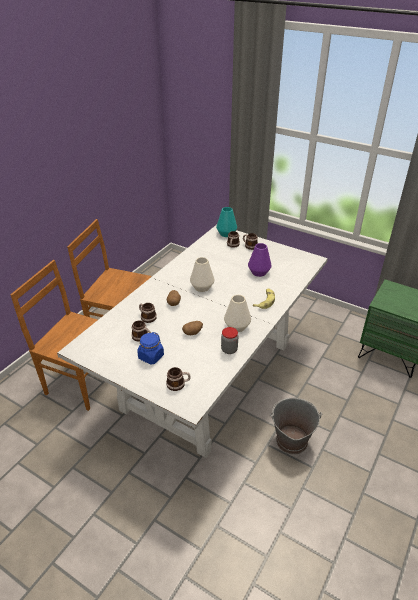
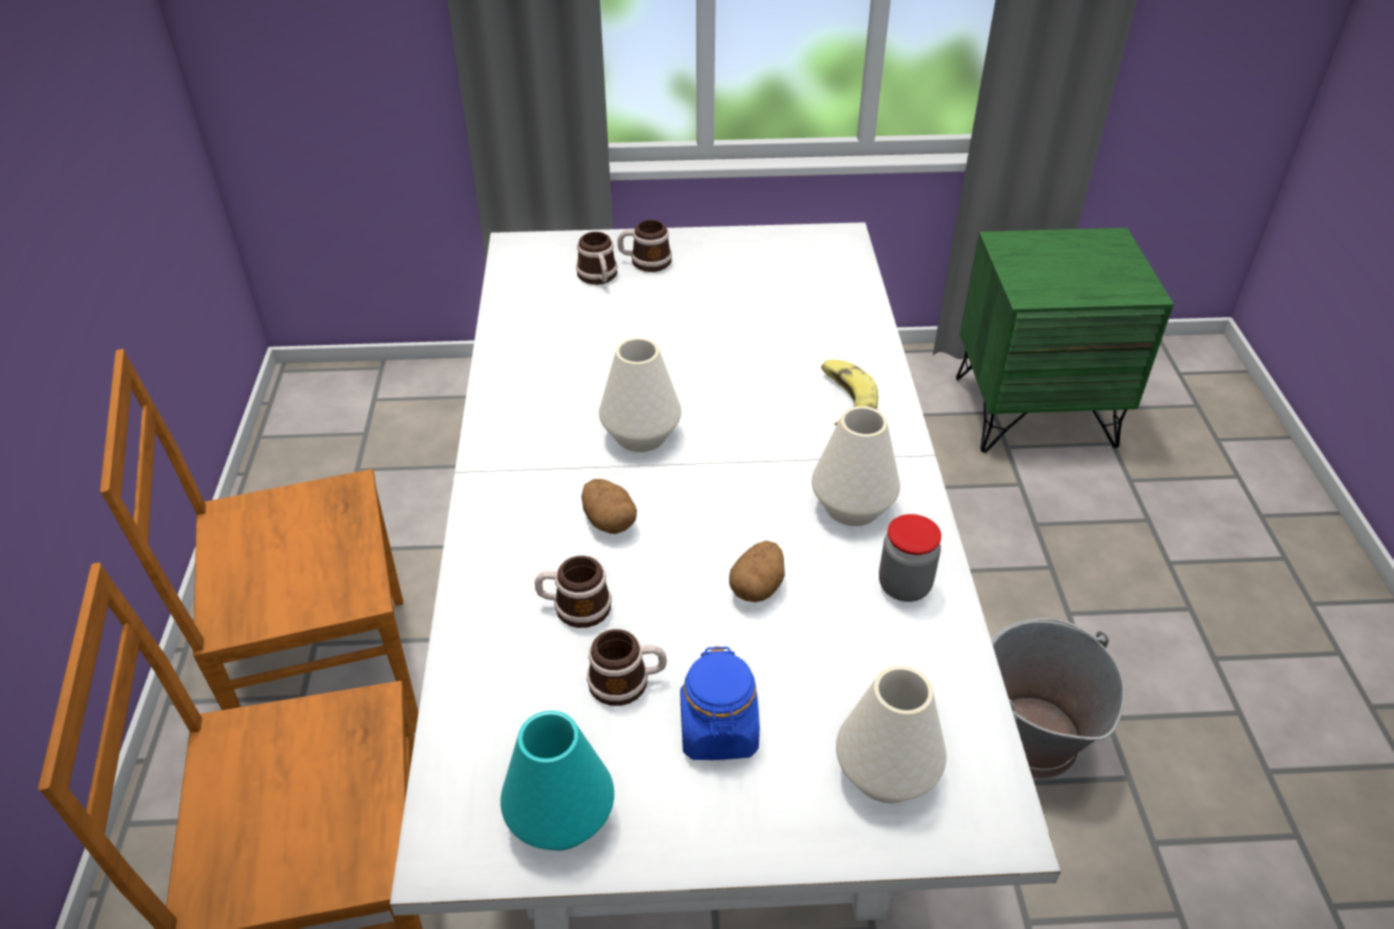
camera: 35 degrees left, 5 degrees up
(178, 384) = (886, 773): mug -> white vase
(226, 234) = (547, 251): turquoise vase -> turquoise vase (561, 819)
(259, 272) = (746, 326): purple vase -> none

